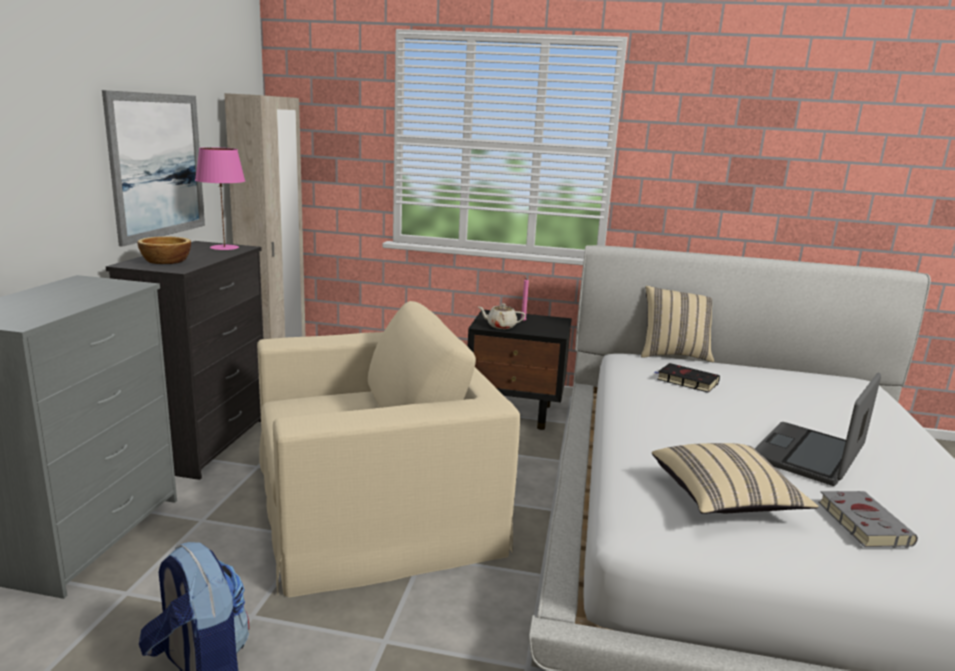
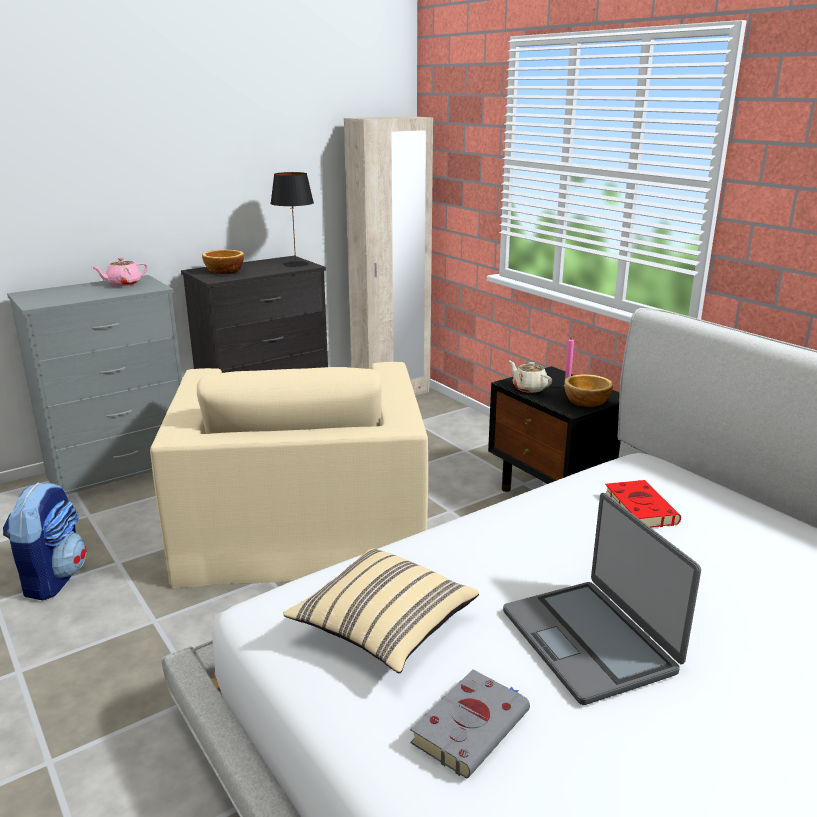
camera: 45 degrees right, 5 degrees up
(76, 287) = (123, 284): none -> pink teapot
(158, 166) = (253, 188): picture -> none
(224, 247) = (296, 264): pink table lamp -> black table lamp
(374, 502) = (301, 523): beige armchair -> beige armchair turned 60 degrees clockwise
(552, 326) = (586, 402): none -> bowl
(674, 355) = (708, 477): beige pillow -> none
(685, 381) = (638, 507): black book -> red book
(808, 455) = (589, 640): laptop -> laptop turned 105 degrees counterclockwise

